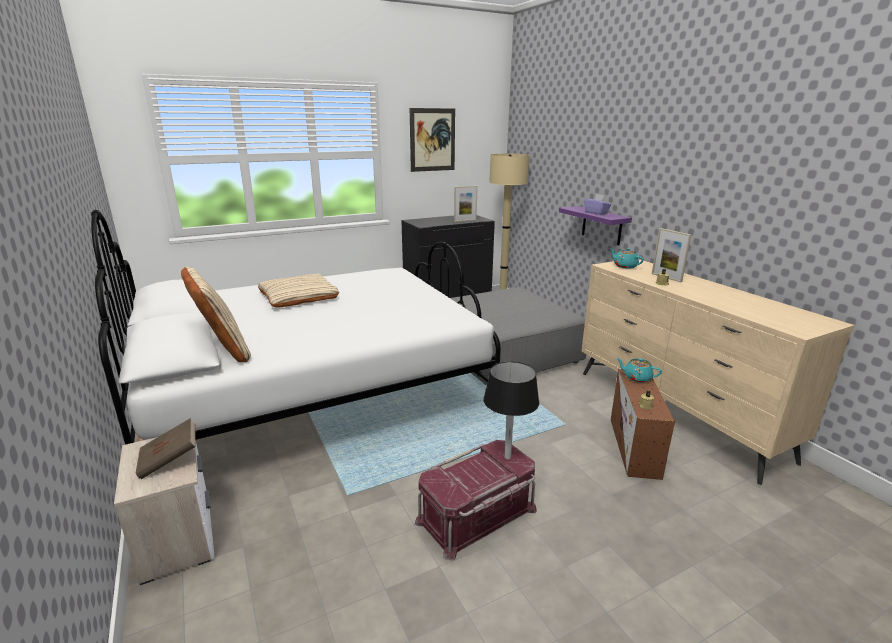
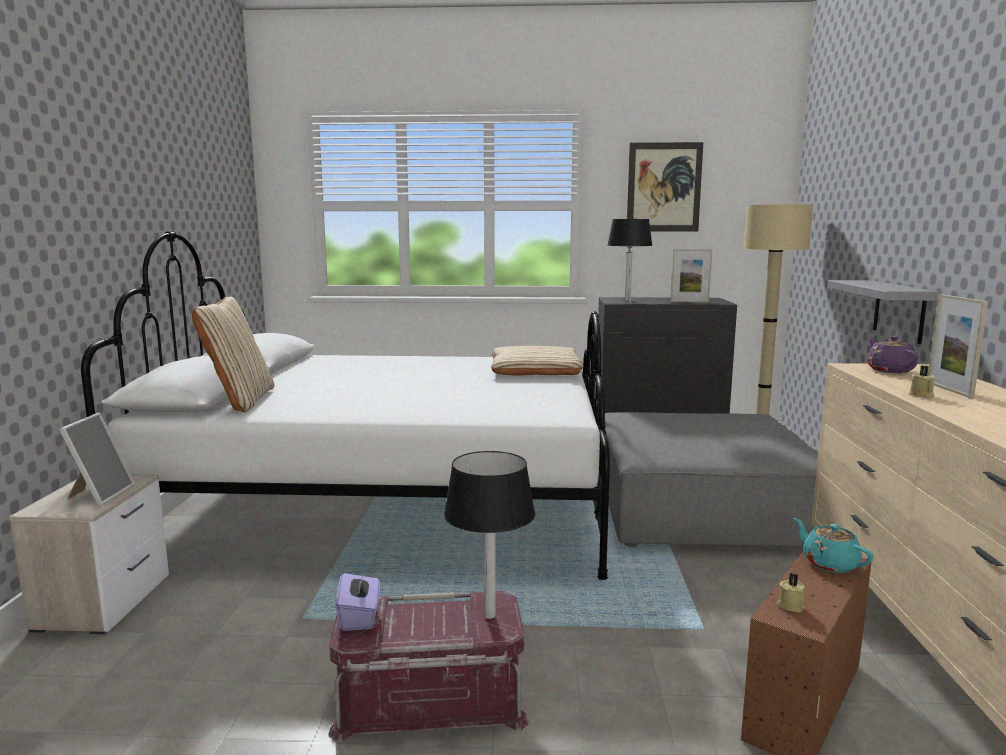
camera: 30 degrees right, 10 degrees down
(170, 460) = (100, 495): brown book -> picture frame
(298, 296) = (398, 369): beige pillow -> beige pillow (535, 370)
(427, 222) = (627, 300): none -> black table lamp
(596, 213) = (880, 285): purple tissue box -> purple tissue box (360, 617)
(601, 225) = (899, 311): purple shelf -> grey shelf
(624, 266) = (889, 370): turquoise teapot -> purple teapot

